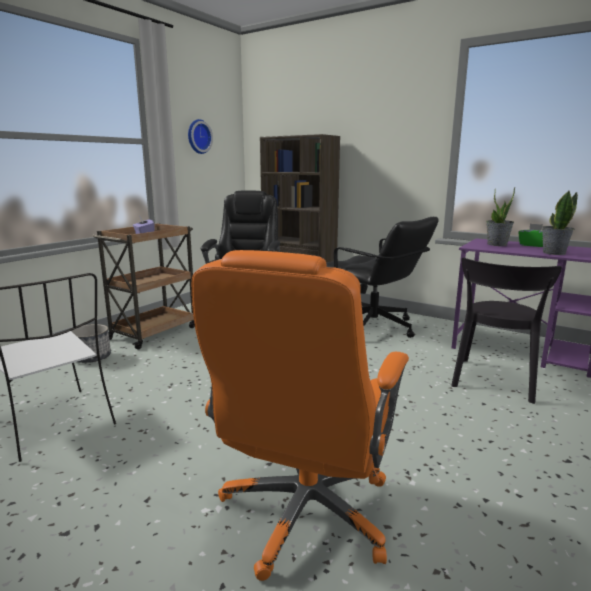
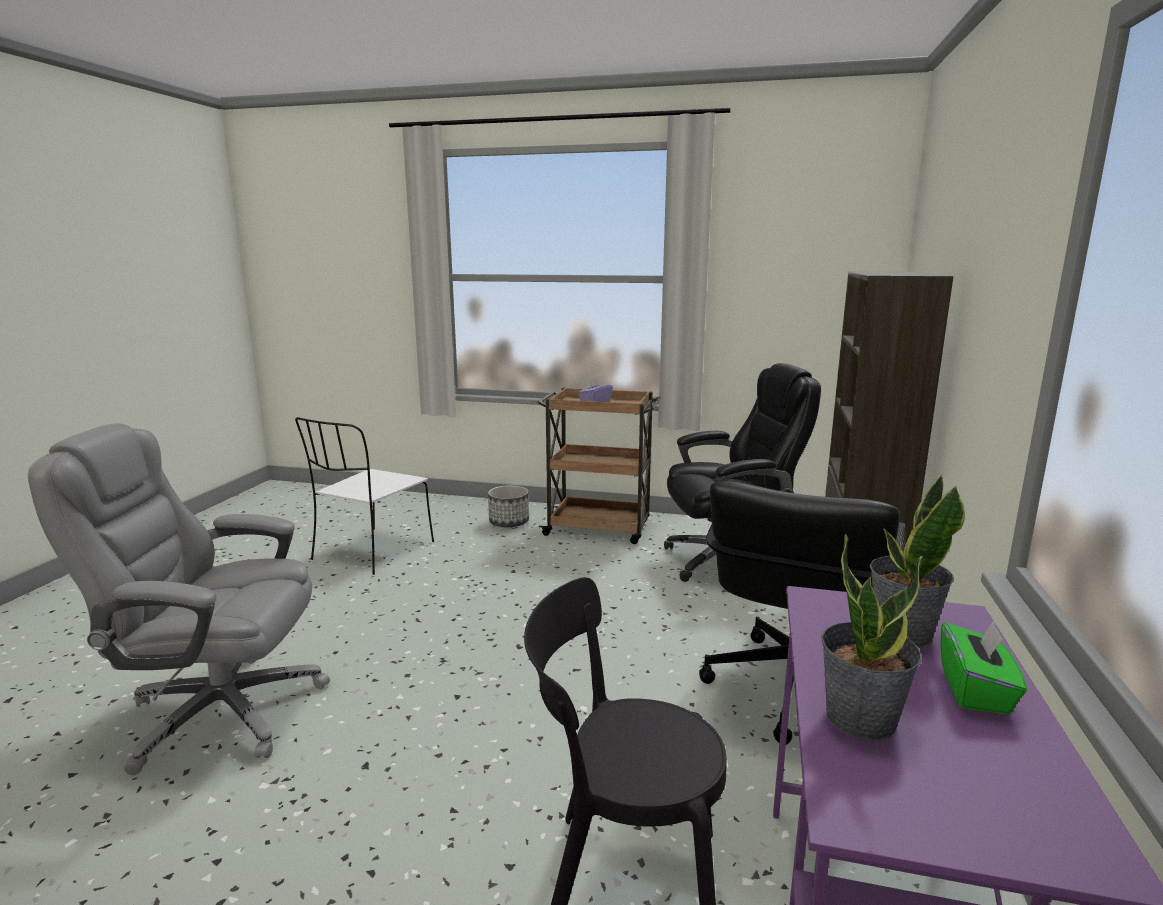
camera: 70 degrees right, 0 degrees up
(198, 136) = (780, 268): wall clock -> none
(305, 513) = (219, 711): orange office chair -> grey office chair

